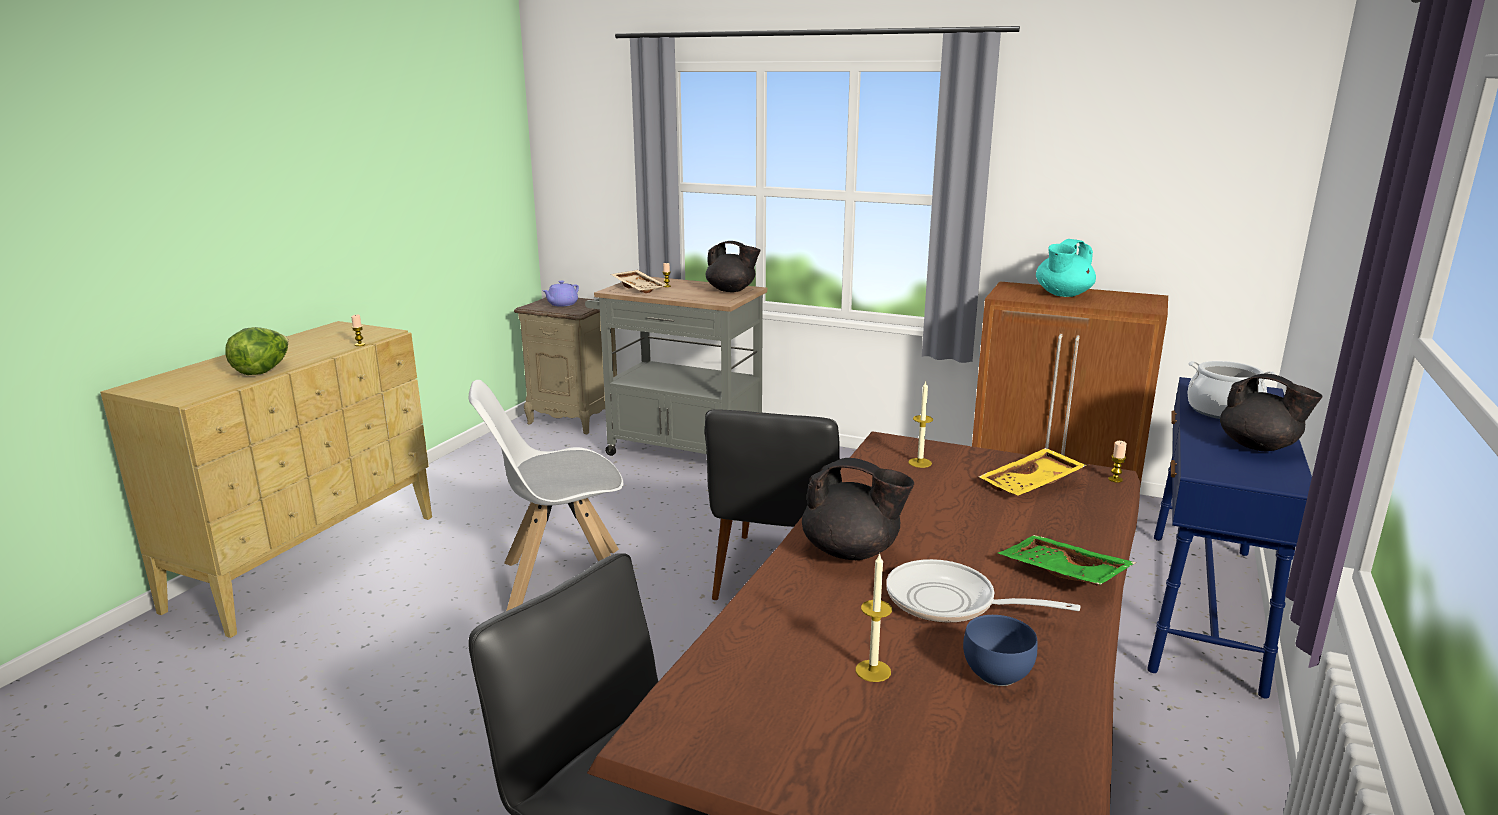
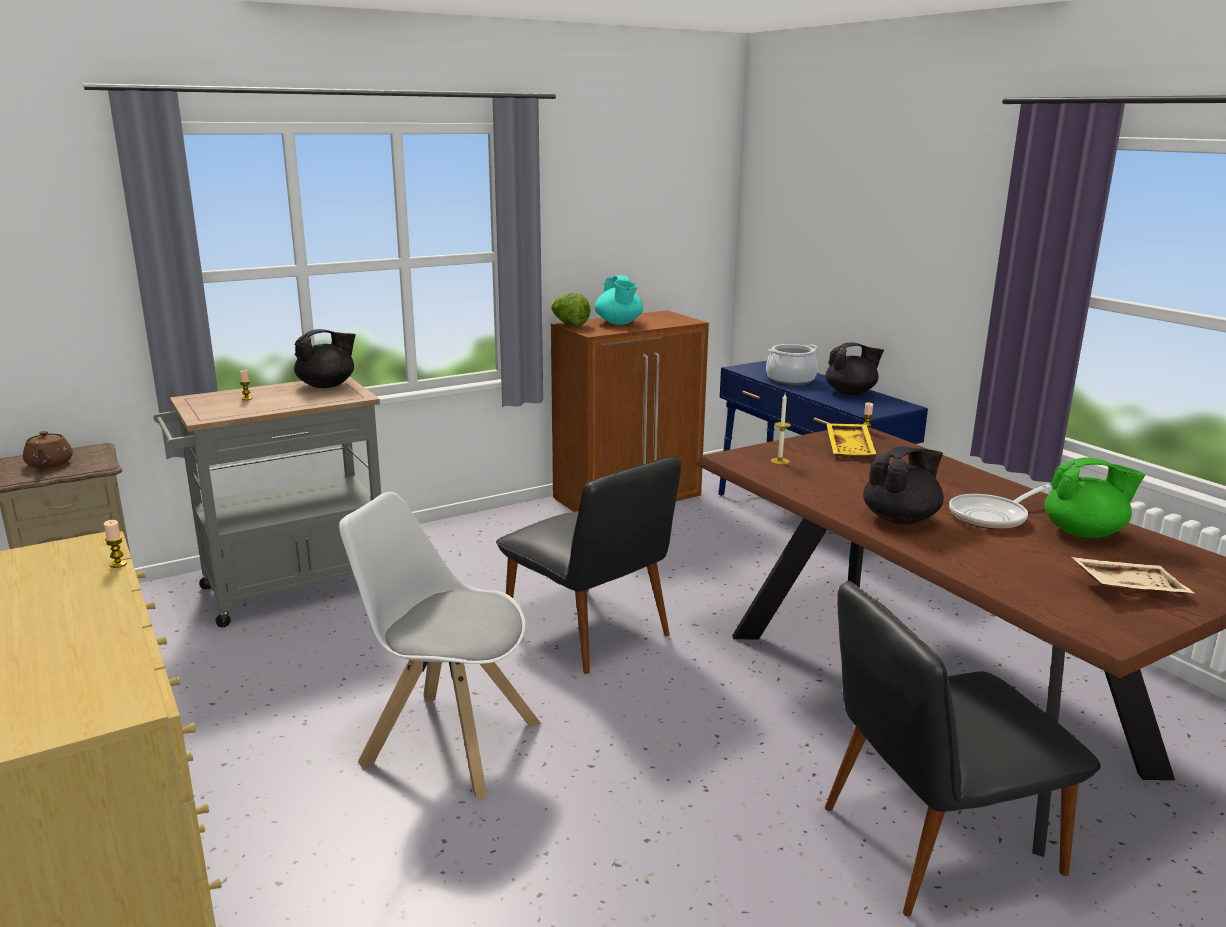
camera: 55 degrees left, 0 degrees up
(263, 370) = (106, 638): lettuce -> lettuce (569, 325)
(560, 582) = (447, 741): chair -> chair turned 90 degrees clockwise
(562, 304) = (49, 464): purple teapot -> brown teapot
(640, 288) = (224, 407): beige tray -> beige tray (1127, 587)
(873, 671) = (1062, 558): candle -> none
(996, 676) = (1084, 533): blue bowl -> green teapot
(1061, 574) = (978, 482): green tray -> none

